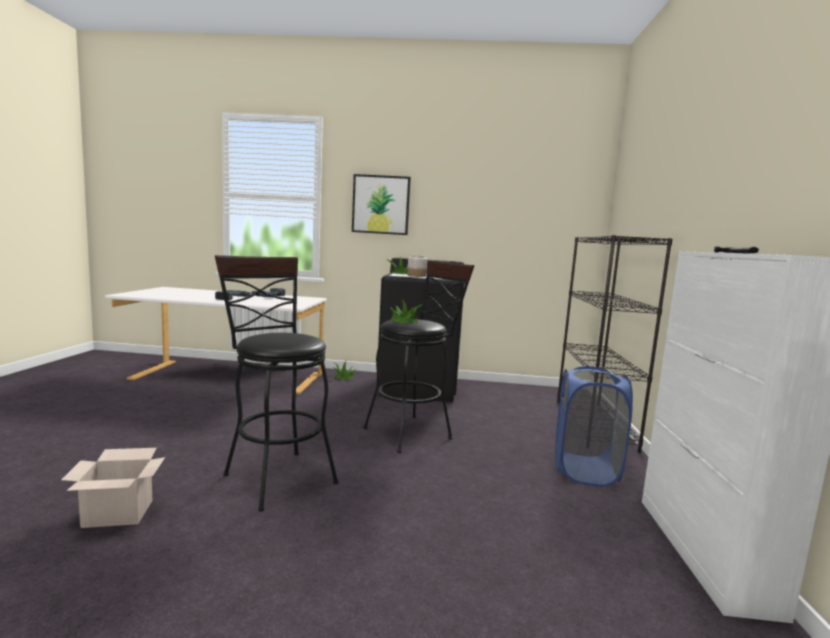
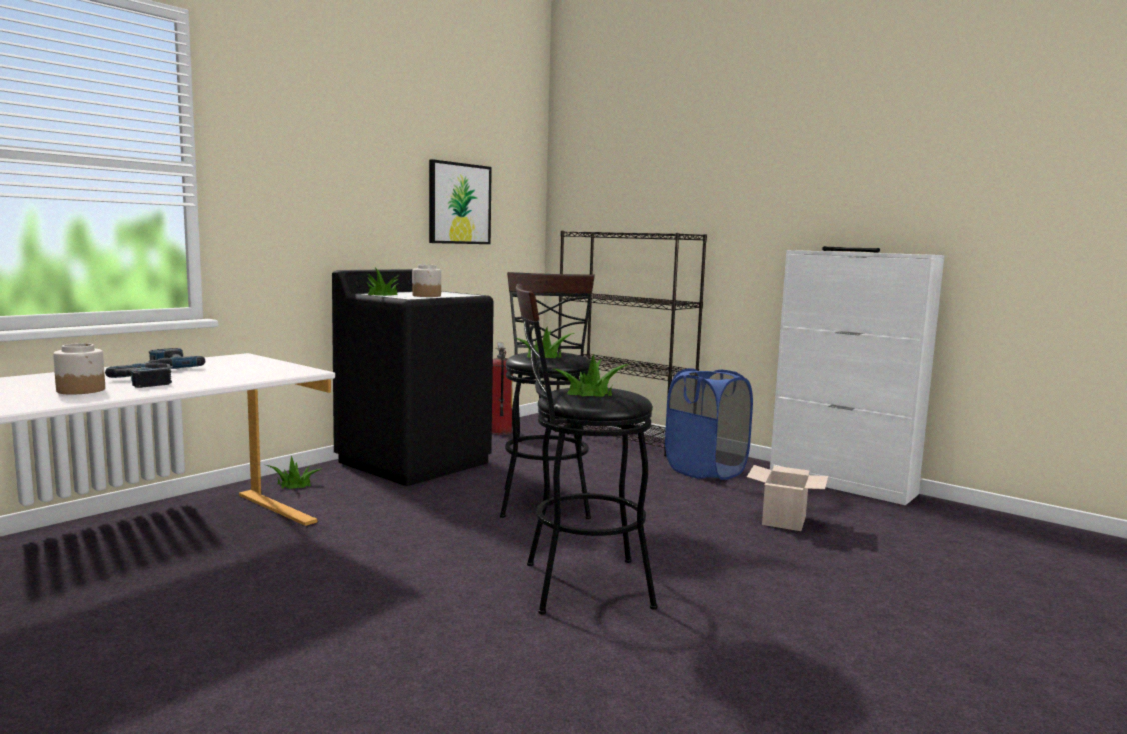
camera: 55 degrees left, 0 degrees up
(116, 514) = (583, 694): cardboard box -> cardboard box (785, 521)
(202, 296) = (81, 390): none -> jar
(279, 336) = (589, 392): none -> potted plant
(381, 205) = (301, 182): picture -> picture (459, 203)
(516, 390) = (499, 432): none -> fire extinguisher

